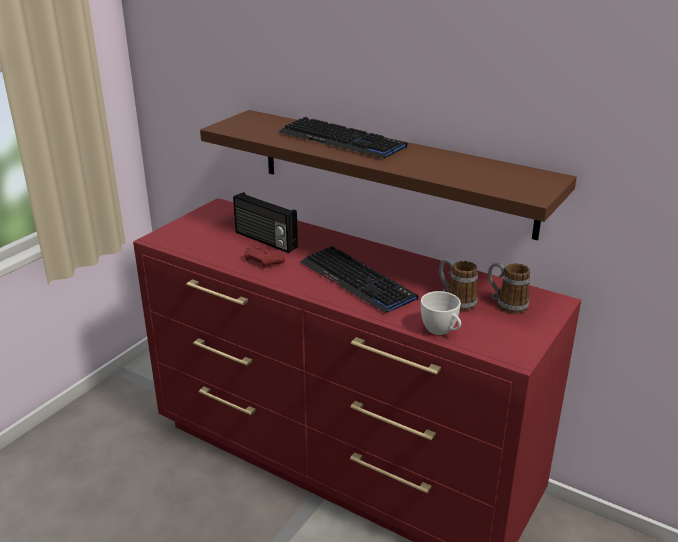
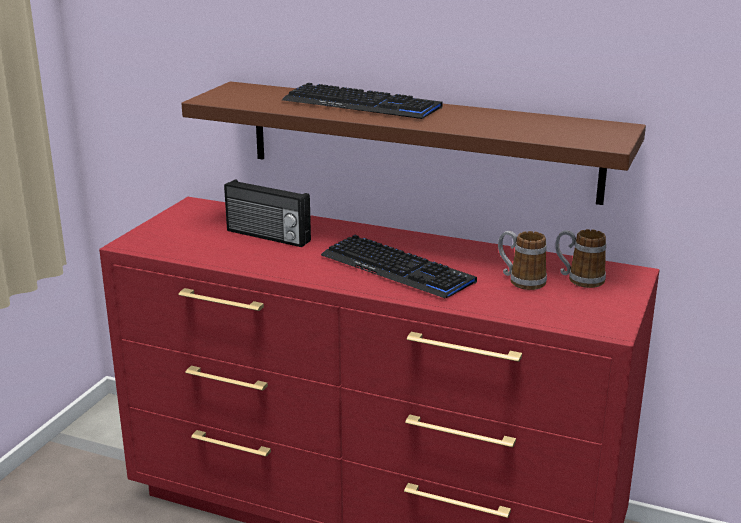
camera: 10 degrees left, 5 degrees down
(263, 261) = (274, 257): red game controller -> none
(441, 331) = (517, 312): white cup -> none

